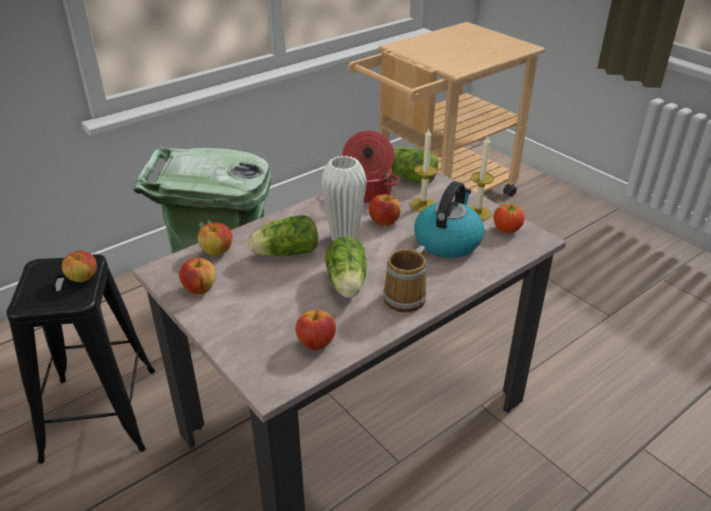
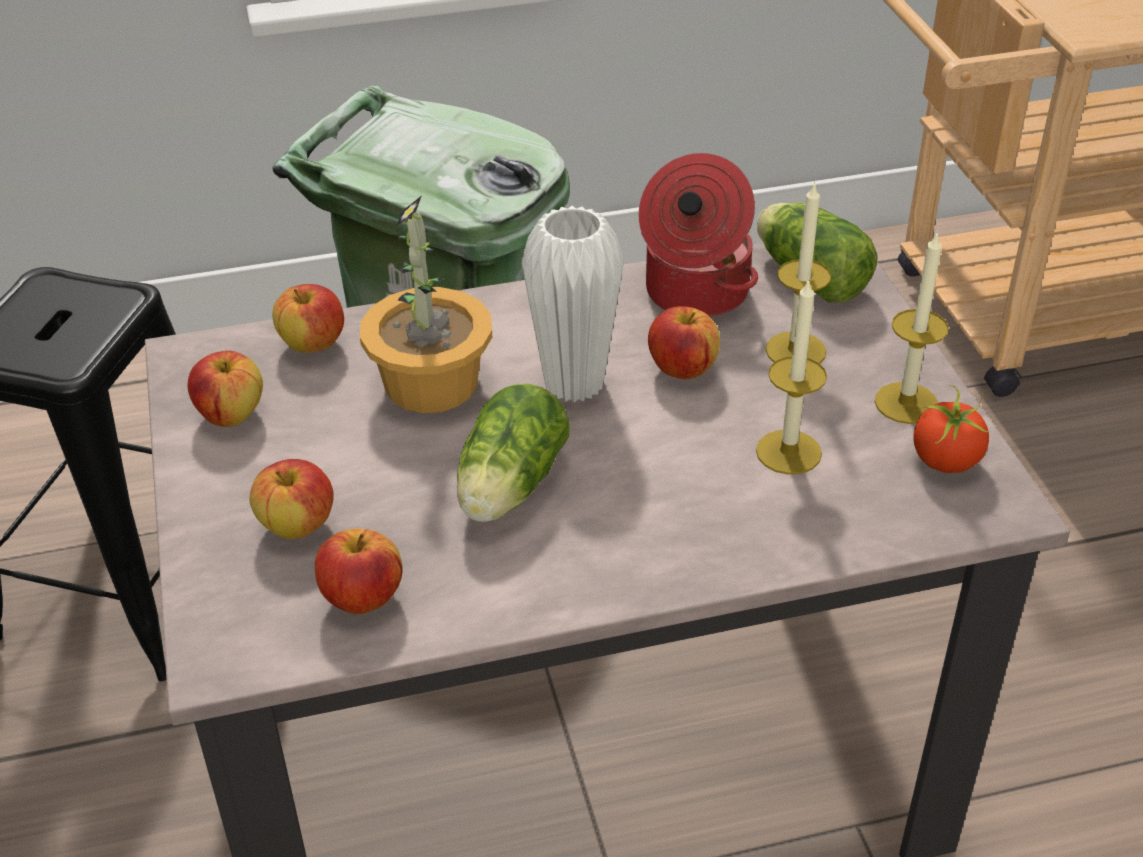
camera: 25 degrees right, 5 degrees up
(83, 278) = (97, 328): apple -> apple (297, 526)
(283, 253) = (433, 383): lettuce -> potted plant
(407, 297) = (610, 556): mug -> none
(447, 241) = (788, 452): kettle -> candle

